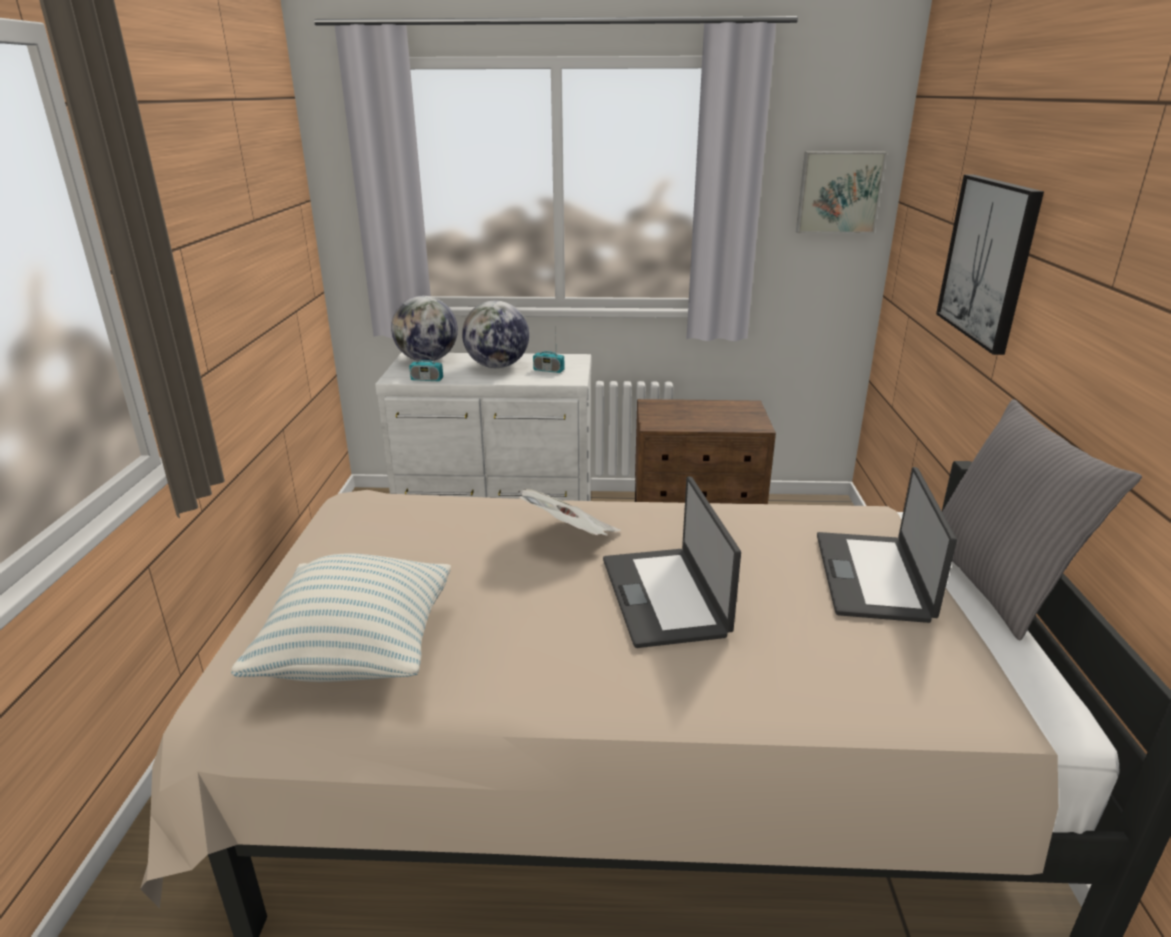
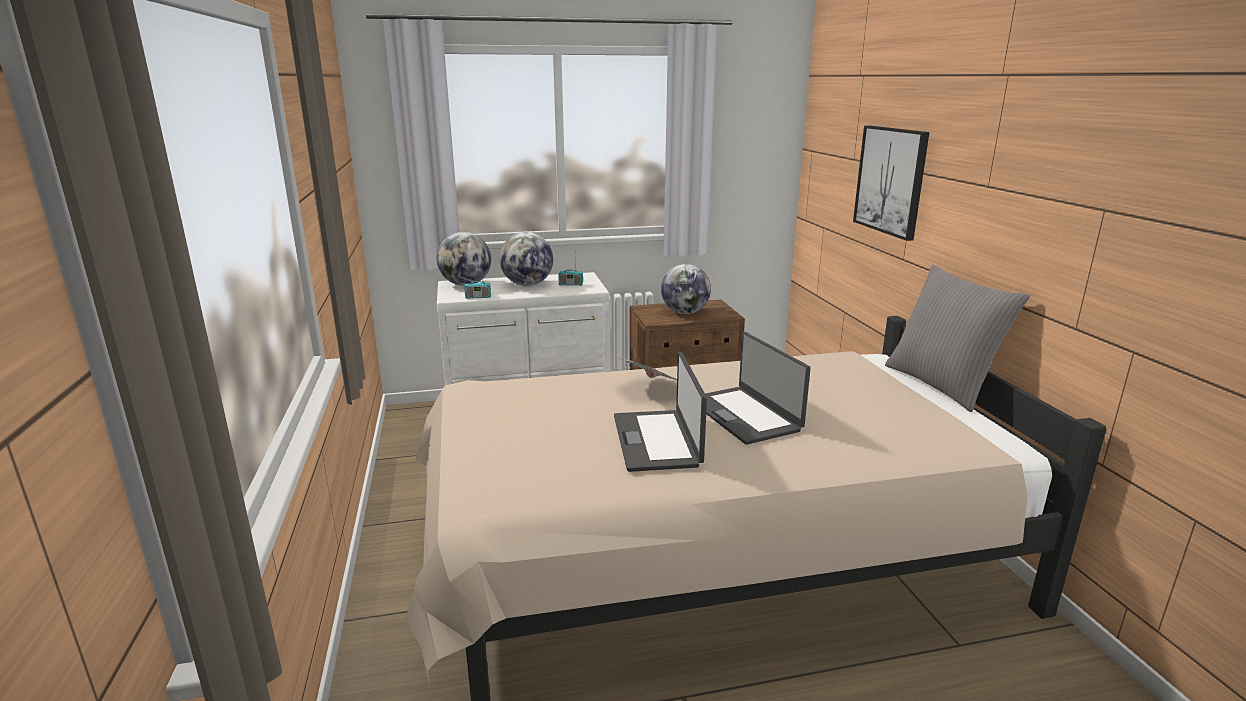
camera: 15 degrees left, 5 degrees down
(358, 654) = (553, 474): pillow -> none
(701, 416) = (685, 312): none -> globe
(838, 192) = (763, 143): picture -> none
(874, 576) = (869, 389): laptop -> laptop (657, 440)

